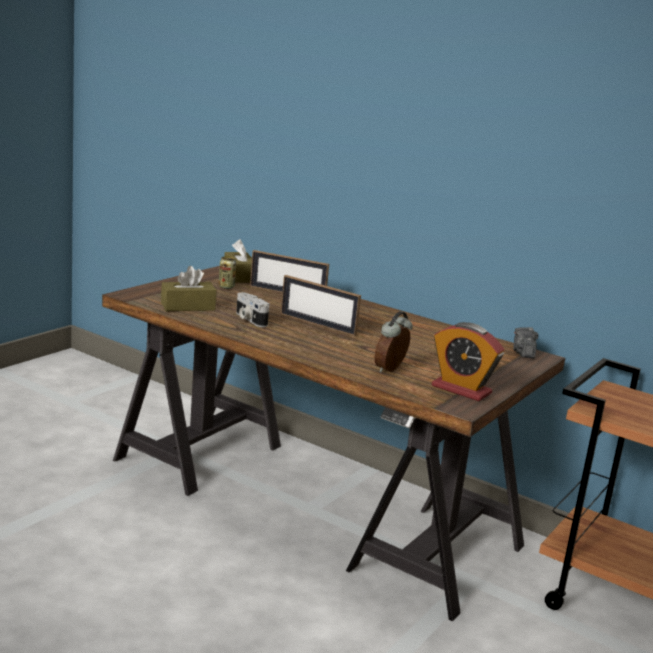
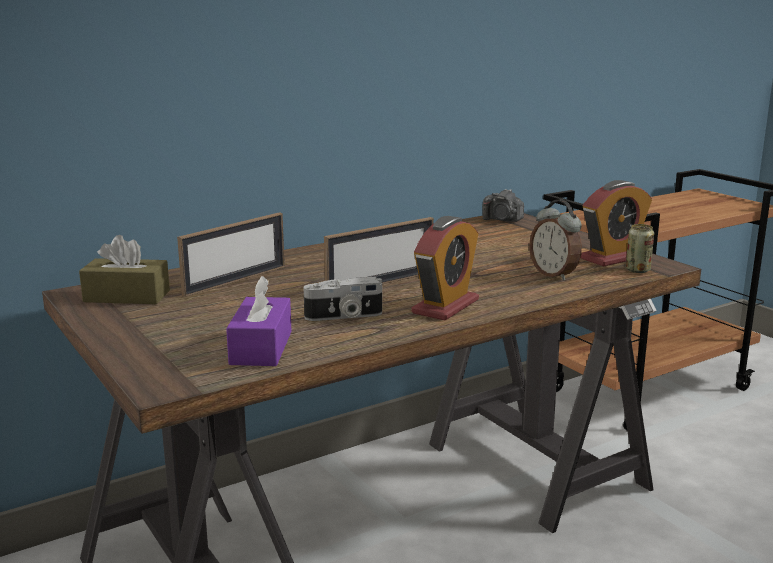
camera: 65 degrees left, 0 degrees up
(188, 306) = (261, 348): brown tissue box -> purple tissue box
(226, 287) = (176, 311): can -> can (637, 270)
(289, 341) = (445, 306): none -> alarm clock

